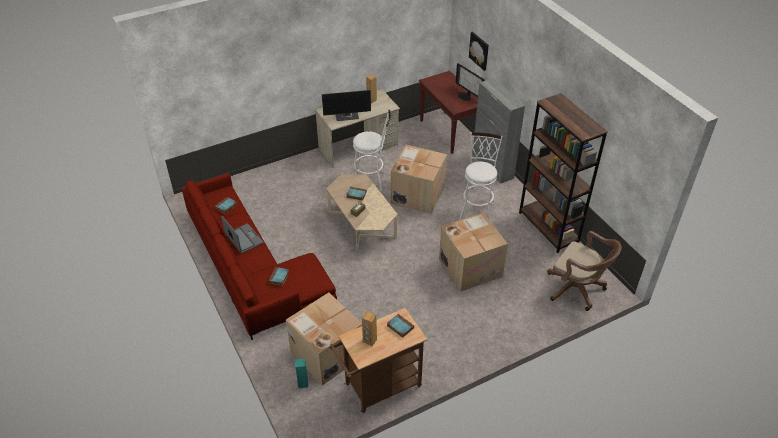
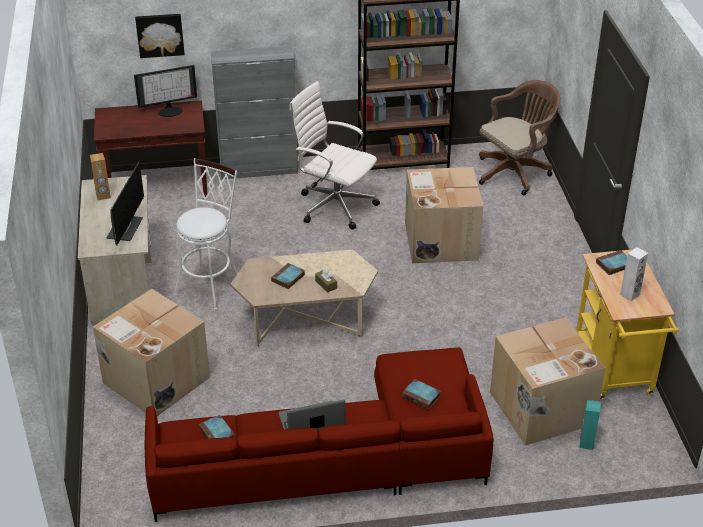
camera: 70 degrees left, 5 degrees down
(369, 341) = (630, 295): brown speaker -> white speaker
(378, 388) = (614, 371): brown cart -> yellow cart
(417, 194) = (272, 249): cardboard box -> cardboard box (154, 380)
(477, 208) = (334, 205): white stool -> white office chair

